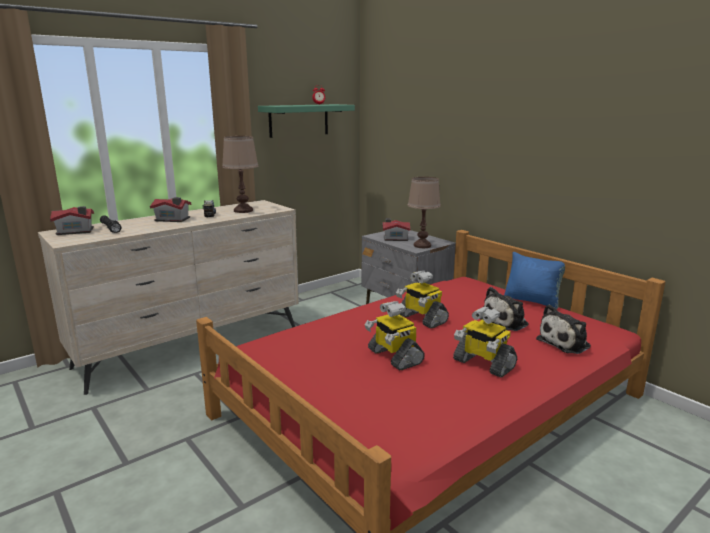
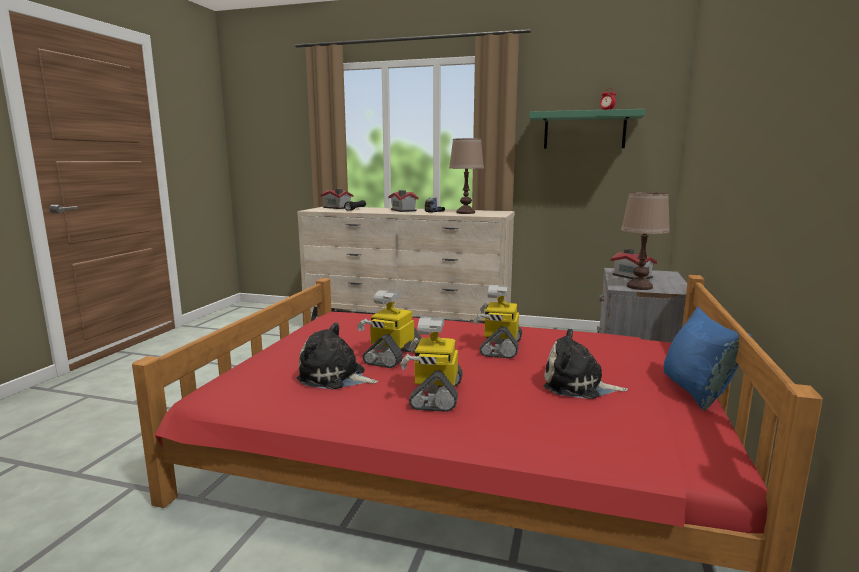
camera: 55 degrees right, 5 degrees down
(565, 343) = (583, 432): plush toy -> plush toy (335, 377)

